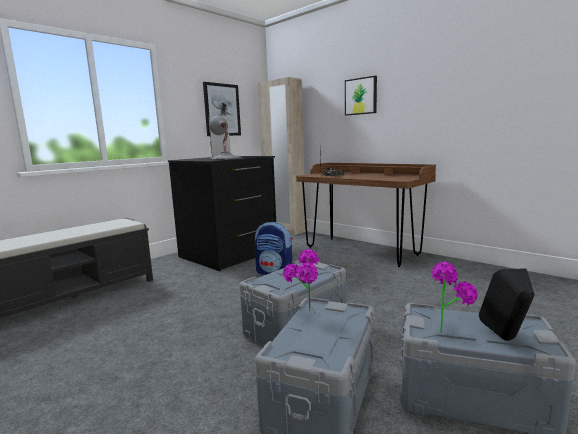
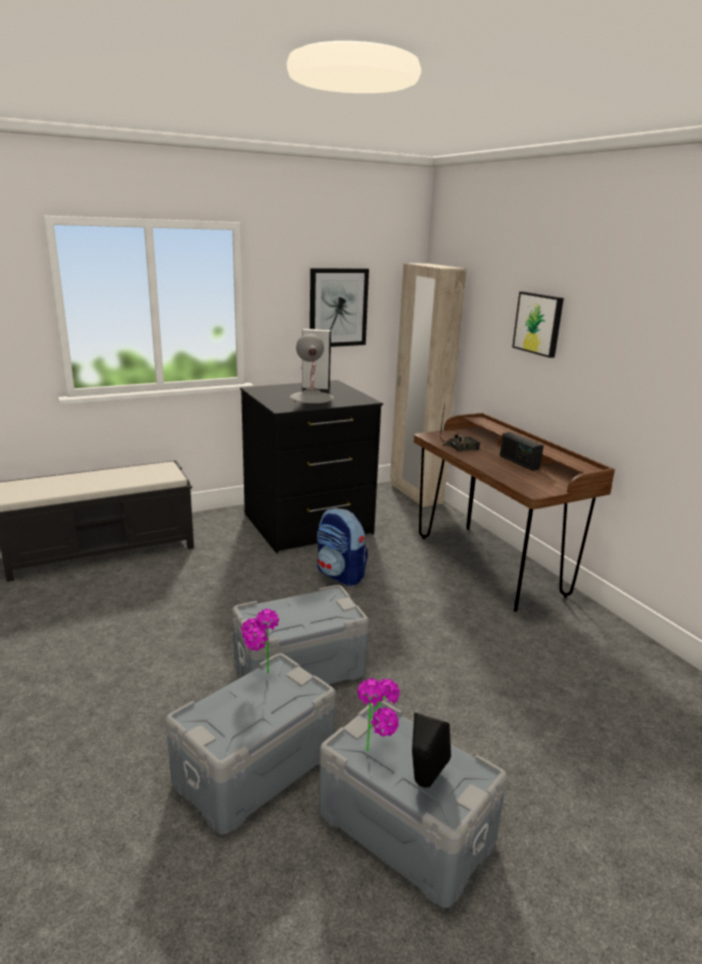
camera: 20 degrees right, 10 degrees up
(373, 175) = (518, 462): none -> radio

